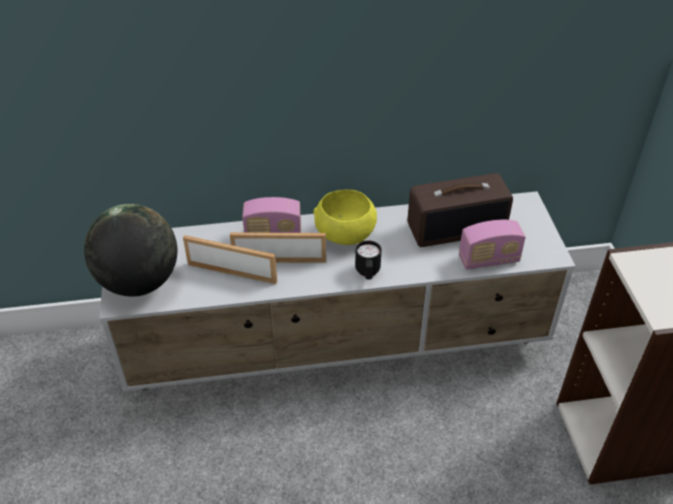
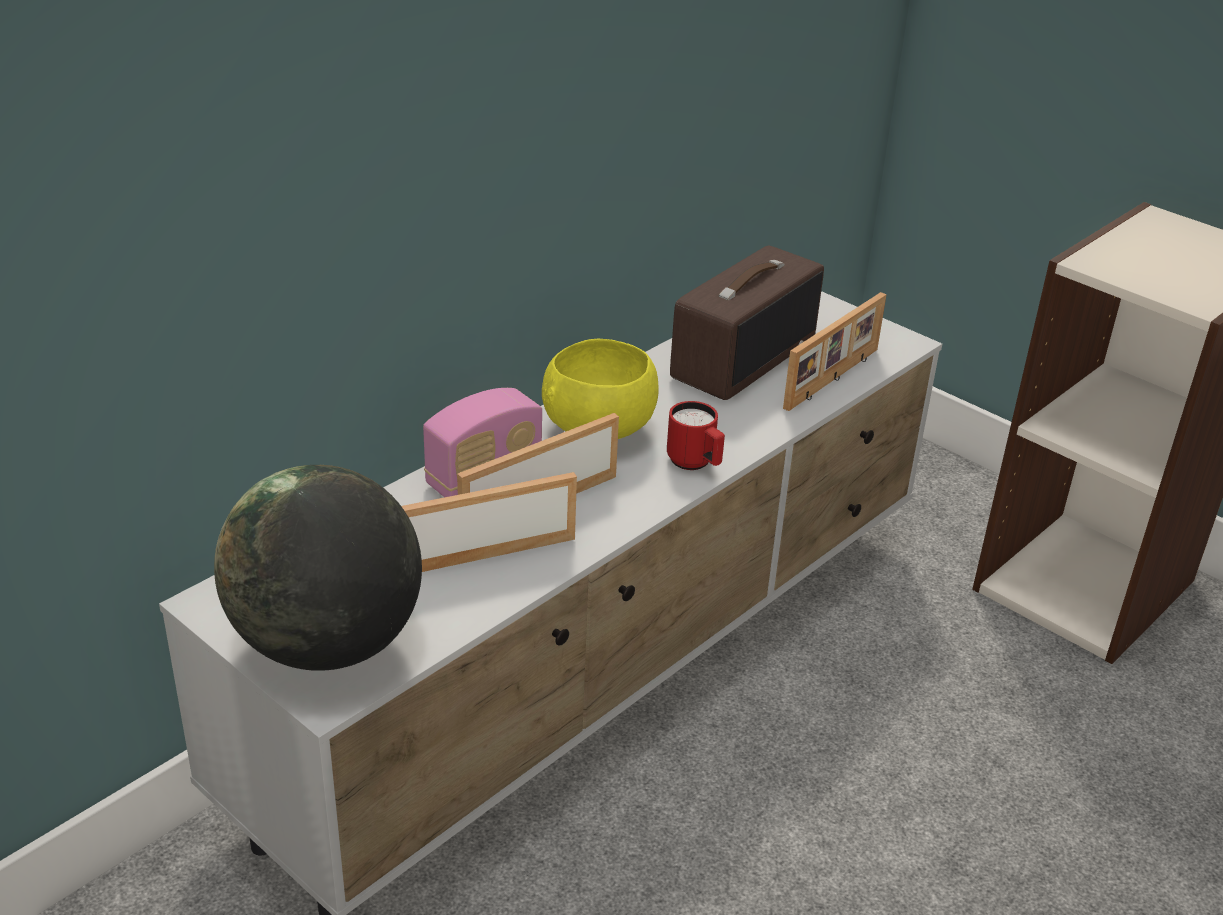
camera: 40 degrees left, 10 degrees down
(367, 273) = (695, 464): black mug -> red mug
(488, 260) = (833, 379): radio -> picture frame

